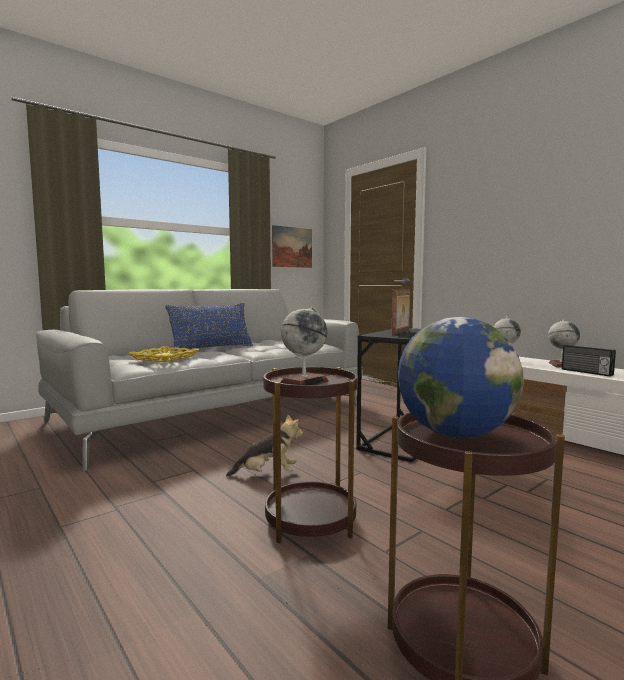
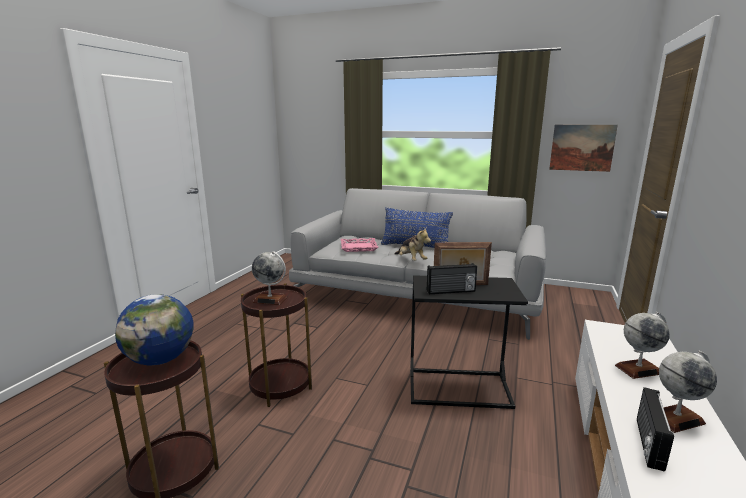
camera: 60 degrees right, 10 degrees up
(164, 358) = (358, 247): yellow tray -> pink tray
(267, 474) = (331, 351): plush toy -> plush toy (411, 260)
(412, 334) = (451, 291): none -> radio

